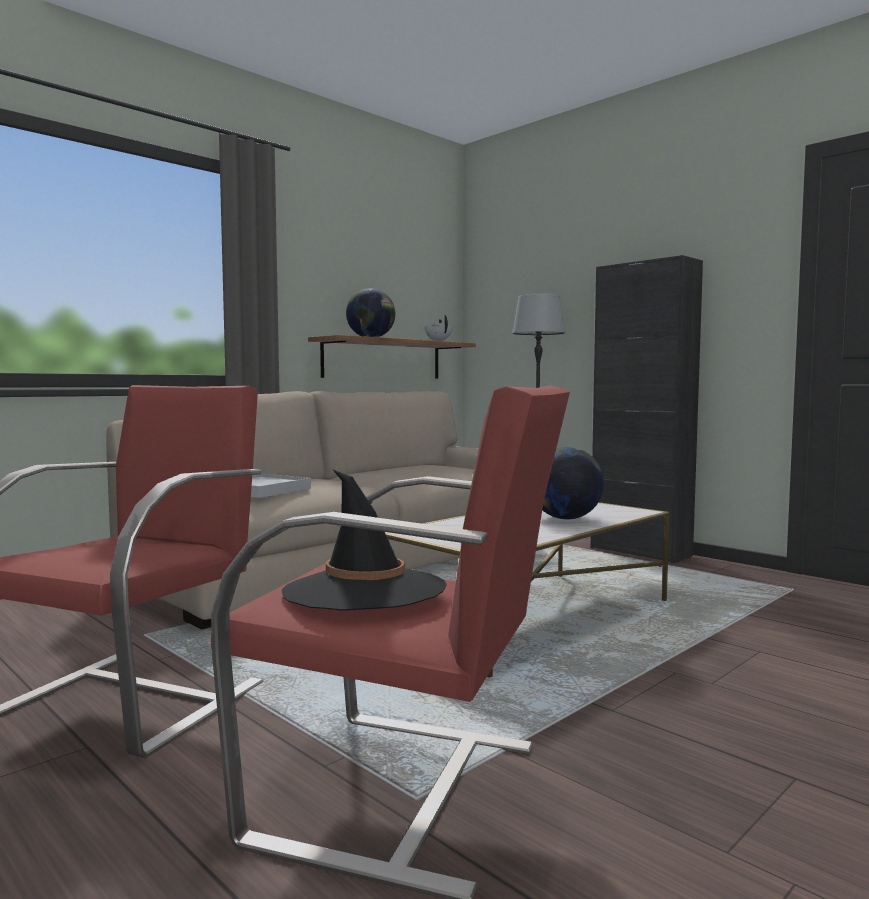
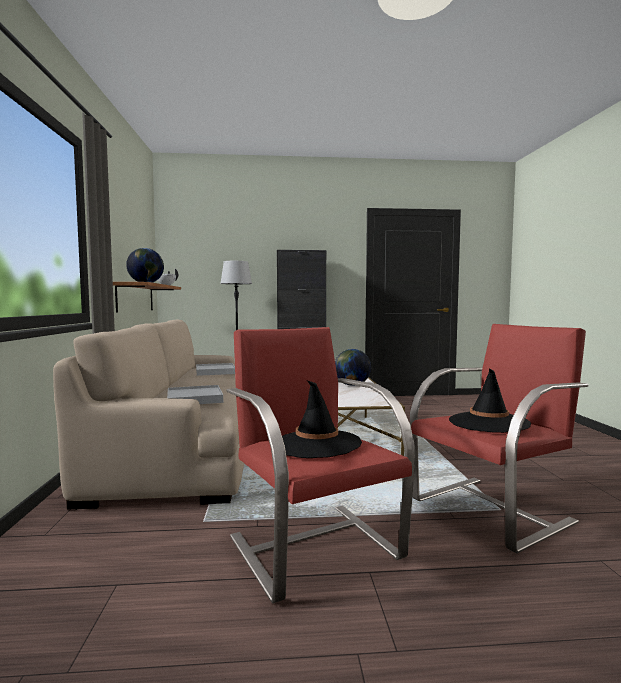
camera: 50 degrees left, 0 degrees up
(106, 546) = (316, 444): none -> black hat
(425, 470) = (215, 371): none -> white tray

